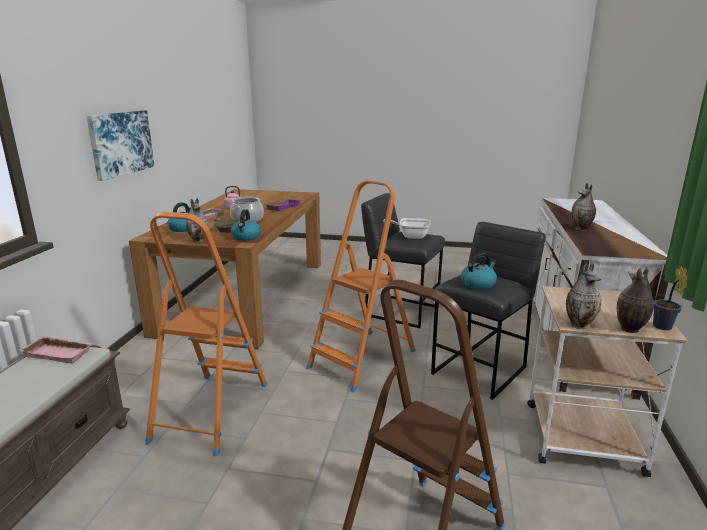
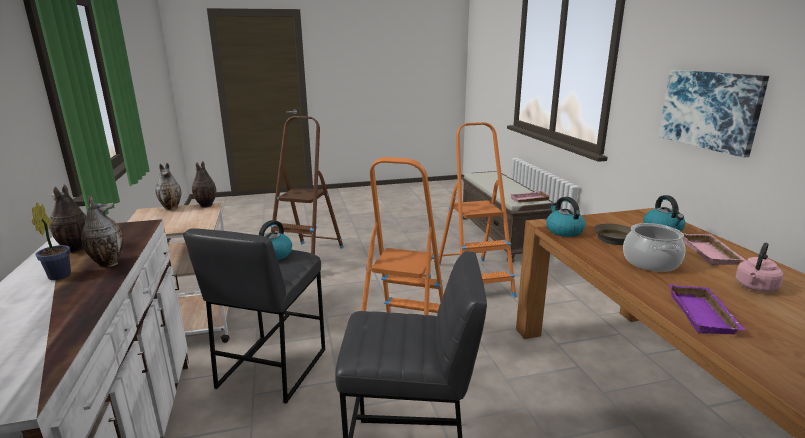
camera: 155 degrees right, 0 degrees up
(199, 240) = (596, 219): vase -> vase (75, 250)
(410, 236) = (396, 331): frying pan -> none
(663, 327) = (144, 212): potted plant -> potted plant (61, 275)

